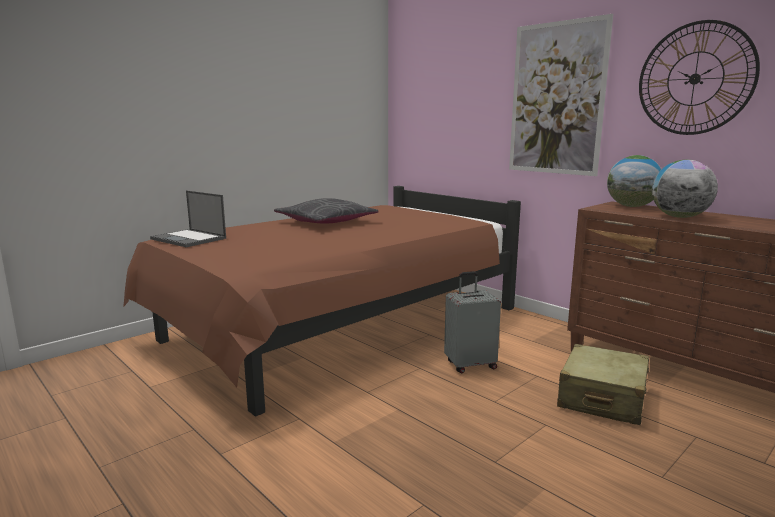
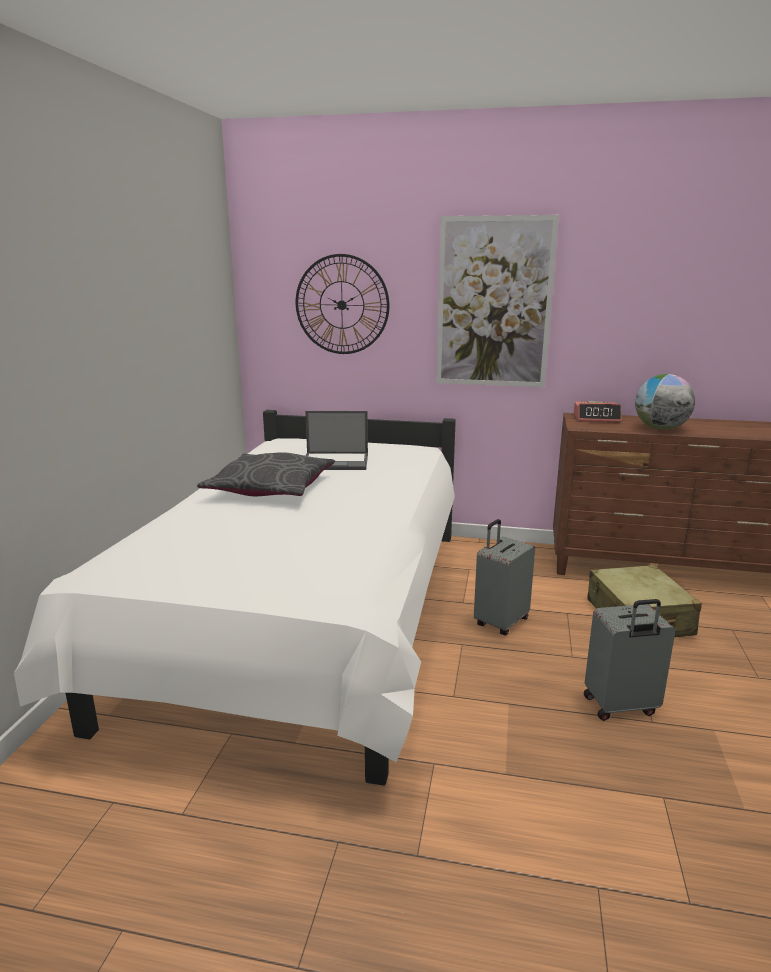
camera: 35 degrees left, 5 degrees up
(189, 239) = (148, 567): laptop -> laptop (336, 462)
(338, 327) = (305, 621): brown bed -> white bed
(483, 443) = (620, 706): none -> grey suitcase
(631, 206) = (596, 418): globe -> alarm clock
(695, 79) = (643, 289): wall clock -> wall clock (342, 305)

